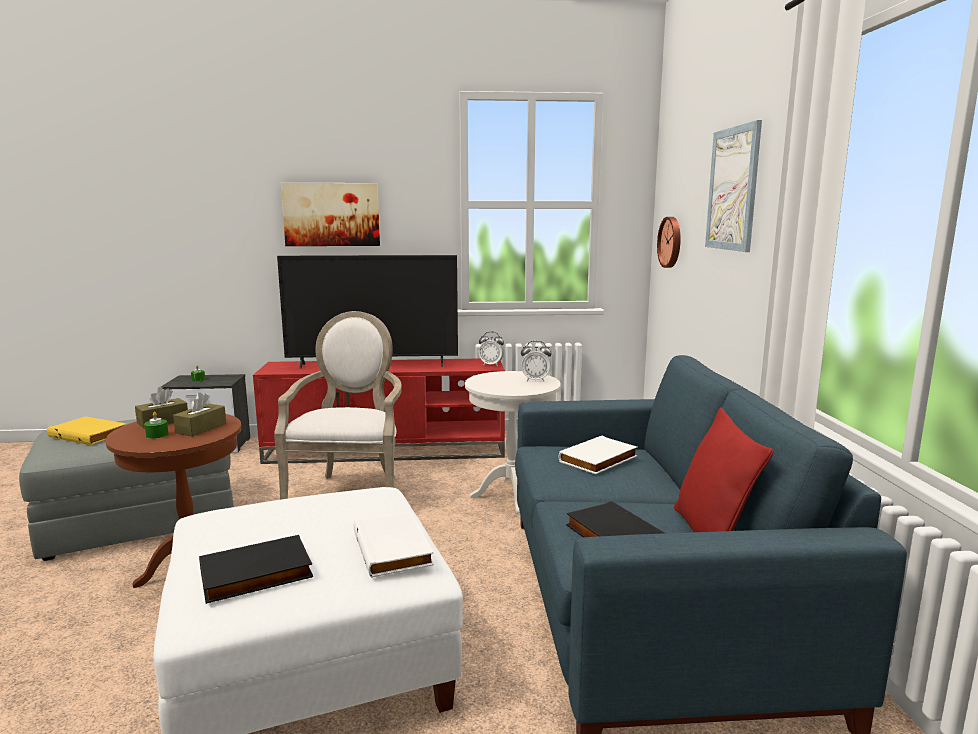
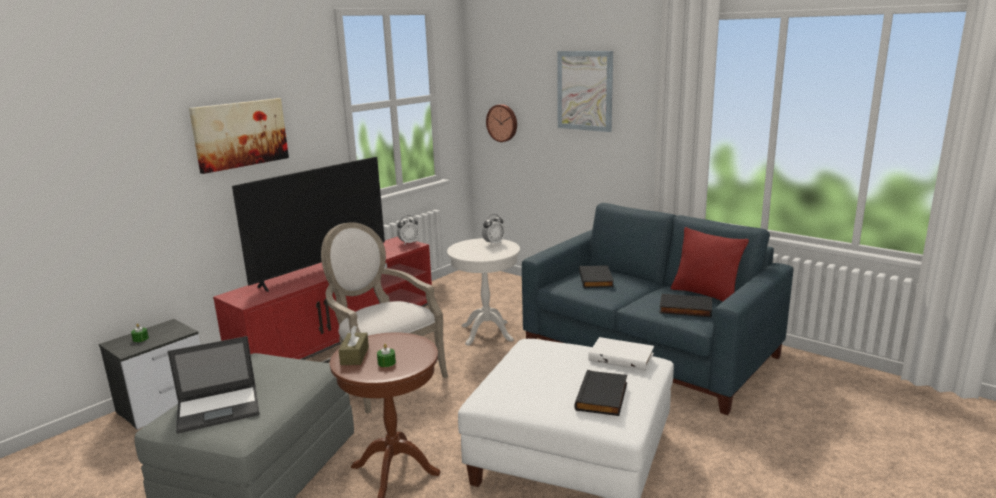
camera: 45 degrees left, 5 degrees up
(90, 434) = (219, 408): yellow book -> laptop
(201, 428) = (400, 347): brown tissue box -> none
(599, 460) = (597, 279): white book -> black book

